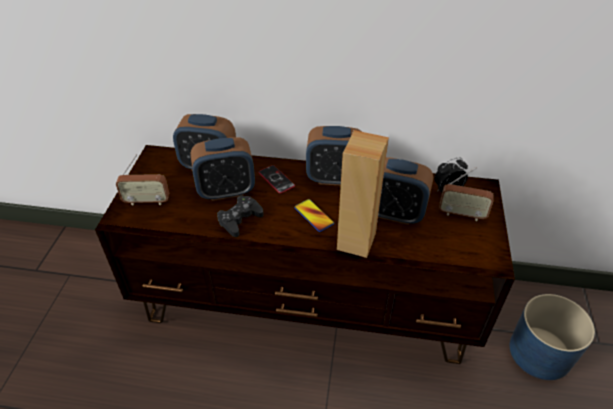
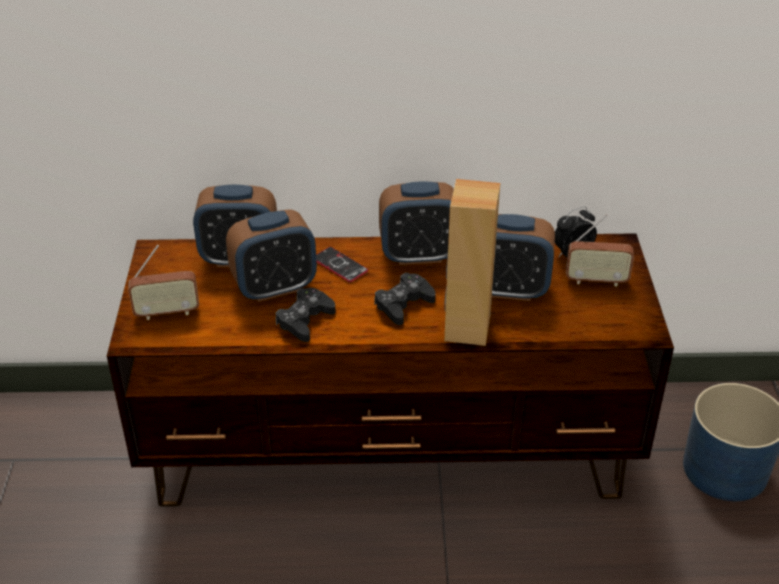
camera: 10 degrees left, 5 degrees down
(314, 216) = (403, 304): phone -> black game controller

